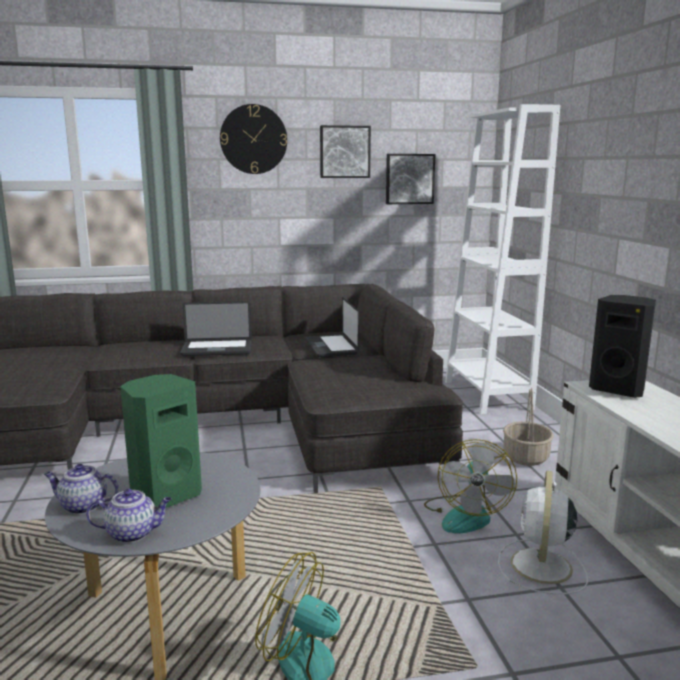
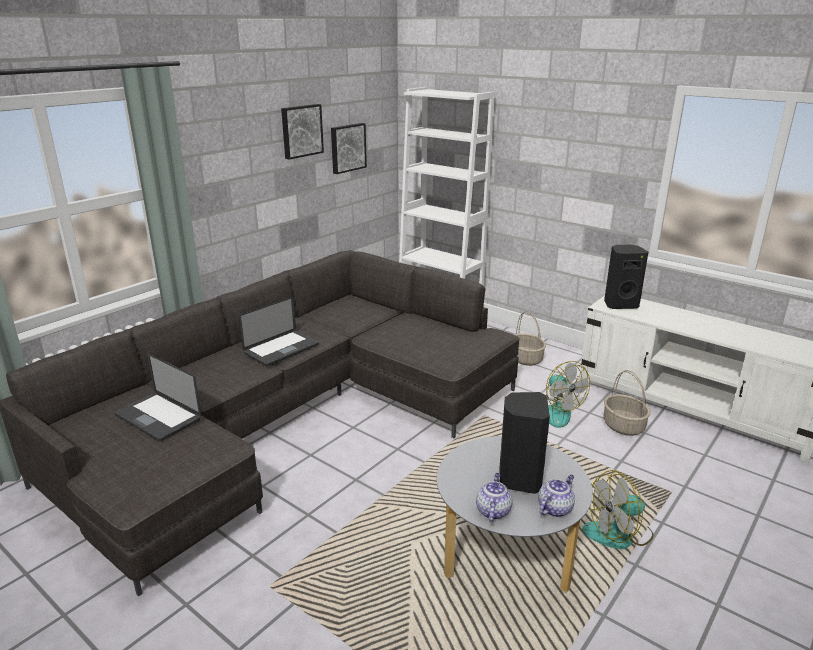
camera: 40 degrees left, 10 degrees up
(82, 506) = (492, 510): teapot -> teapot turned 135 degrees clockwise
(164, 496) = (519, 478): green speaker -> black speaker
(253, 139) = (229, 129): wall clock -> none
(330, 347) = (363, 317): laptop -> laptop (158, 417)
(541, 567) = (624, 426): white fan -> basket

